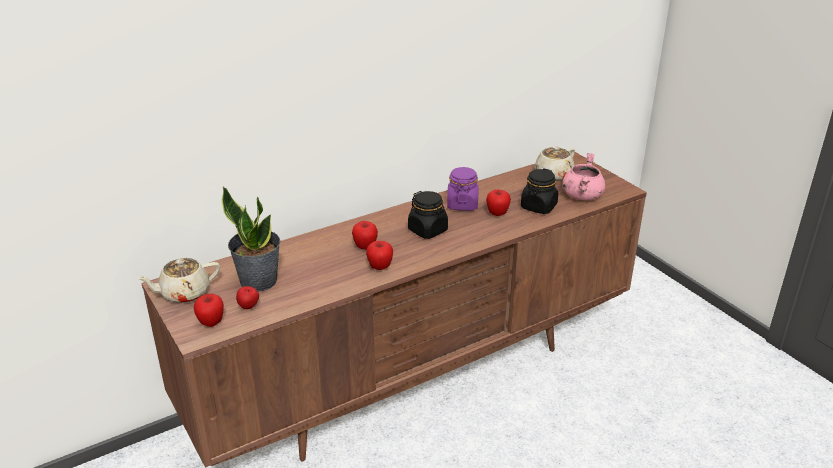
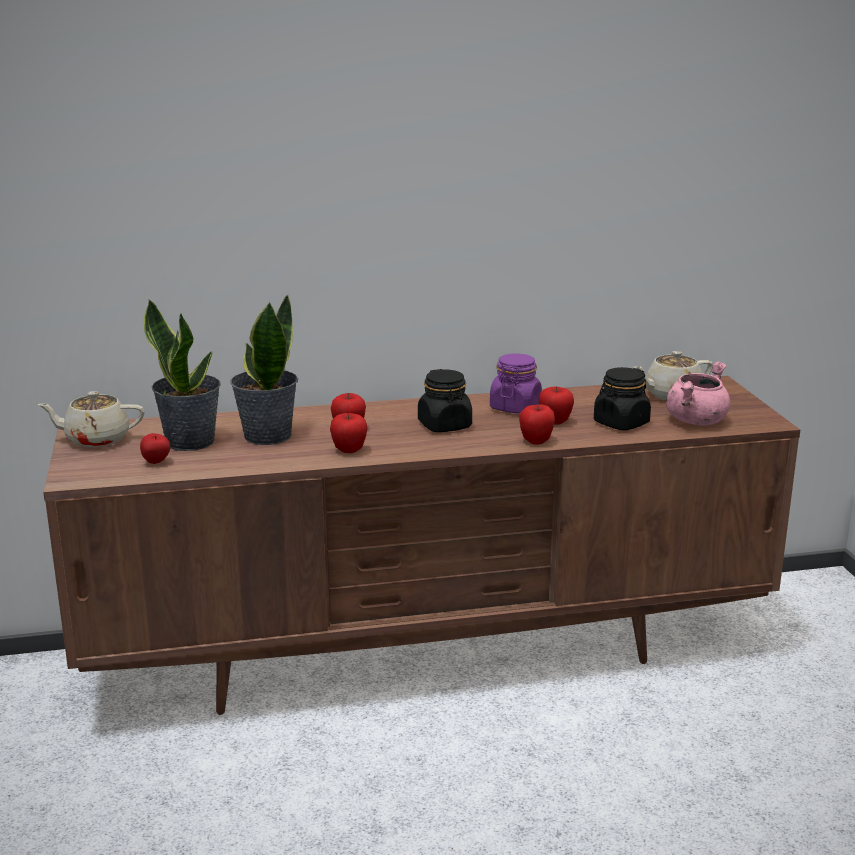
camera: 20 degrees right, 10 degrees down
(211, 323) = (101, 469): apple -> apple (536, 442)
(311, 264) = (267, 436): none -> potted plant

